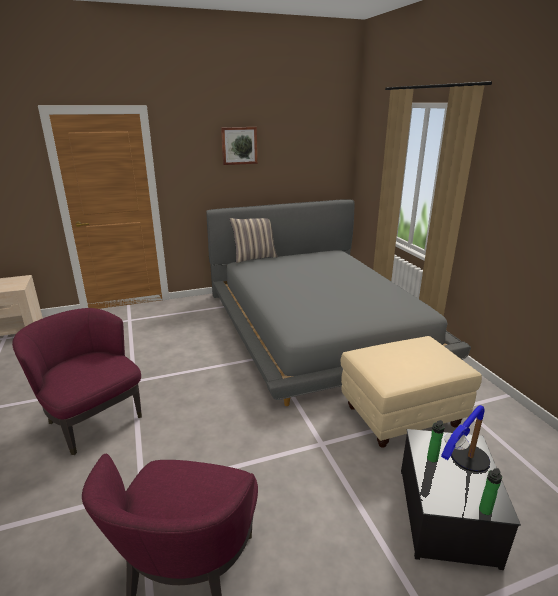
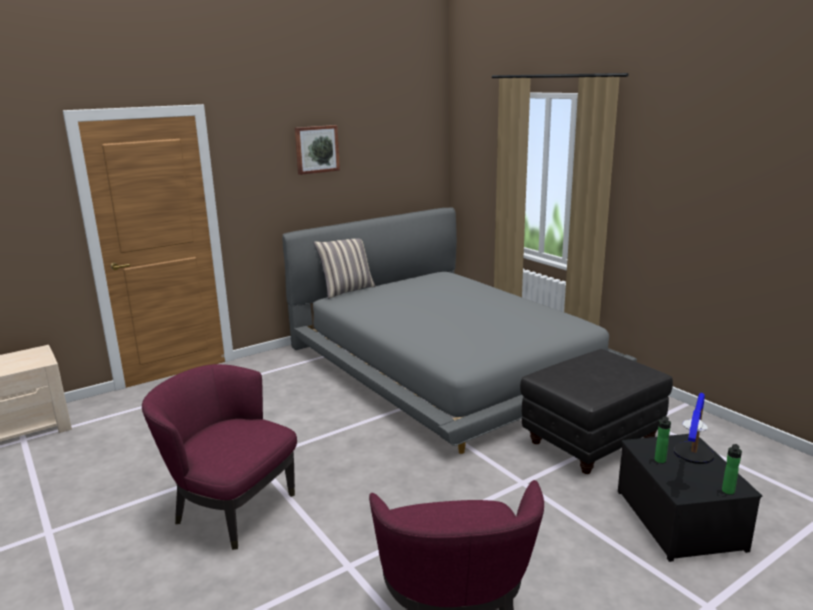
camera: 15 degrees left, 5 degrees down
(401, 415) = (591, 441): beige ottoman -> black ottoman

